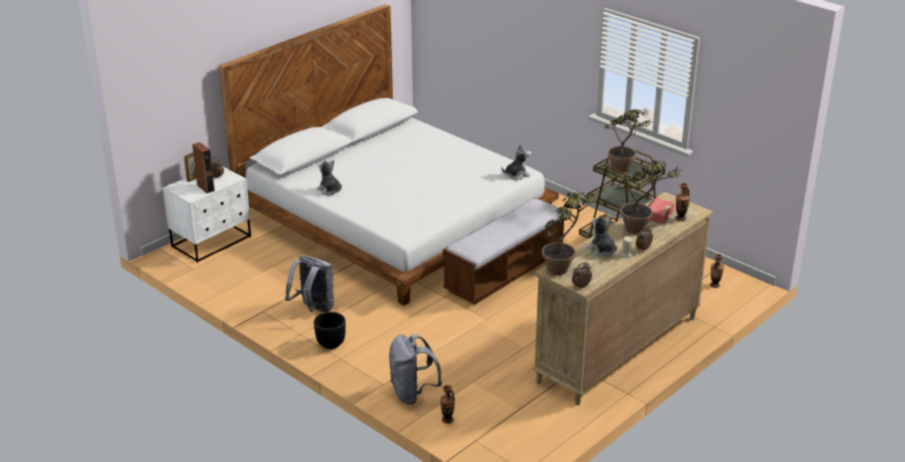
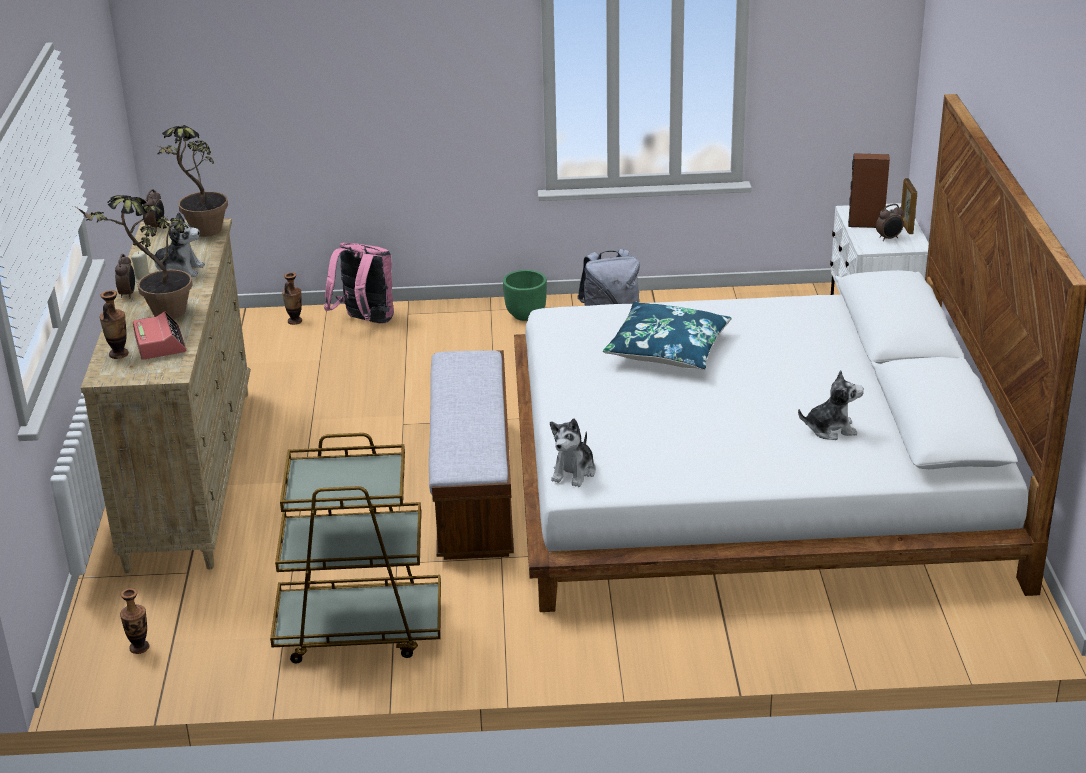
camera: 135 degrees right, 0 degrees up
(329, 190) = (758, 313): plush toy -> plush toy (830, 429)
(330, 344) = (526, 314): black planter -> green planter
(396, 194) = (668, 349): none -> blue pillow
(412, 393) = (365, 322): grey backpack -> pink backpack
(625, 171) = (351, 478): potted plant -> none

